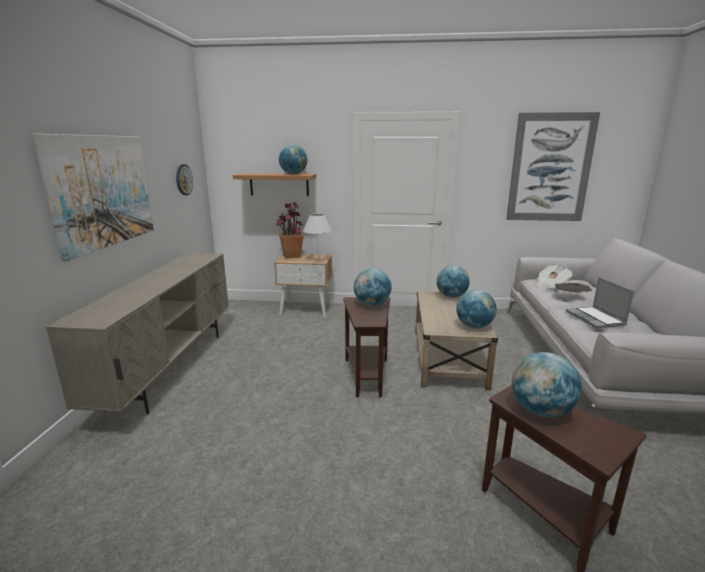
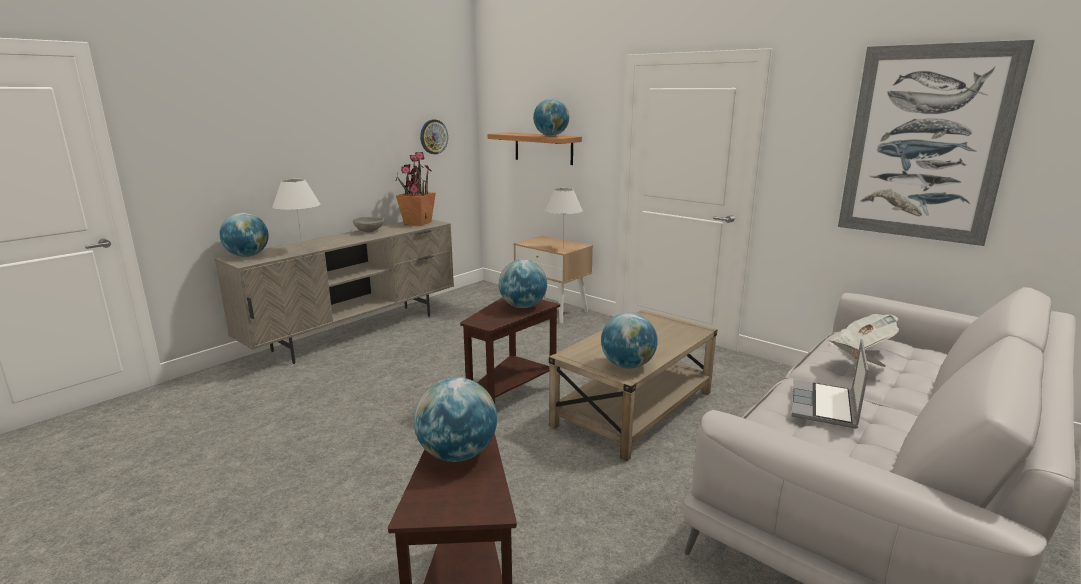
camera: 35 degrees right, 0 degrees up
(102, 191) = (305, 144): picture -> none
(139, 299) = (302, 251): none -> white table lamp
(165, 271) = (369, 231): none -> grey bowl
(291, 256) = (544, 239): potted plant -> potted plant (417, 223)
(451, 296) = (673, 325): globe -> globe (248, 256)

